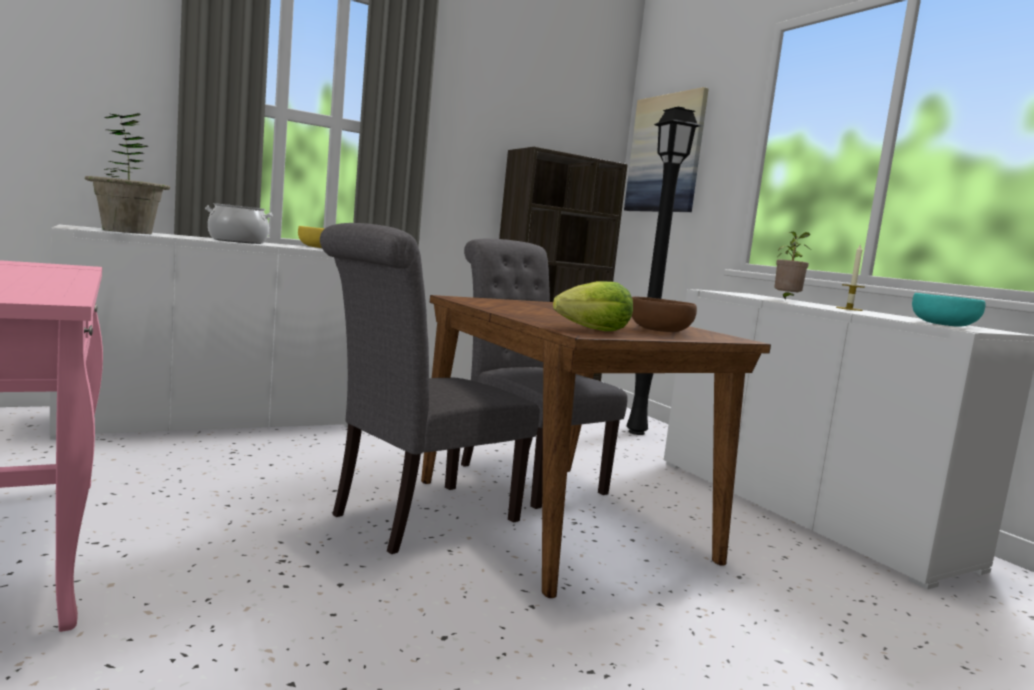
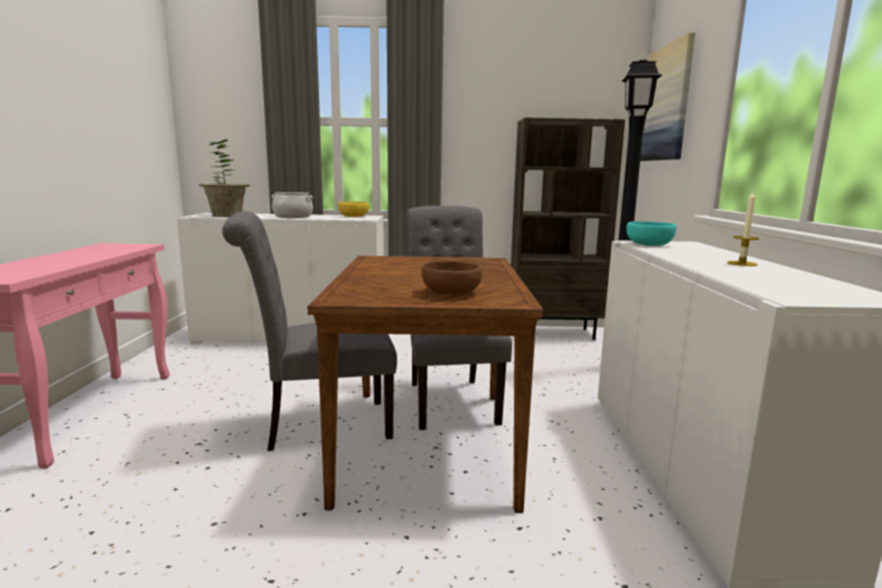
camera: 30 degrees right, 5 degrees up
(594, 330) = (366, 294): lettuce -> none
(786, 301) = (686, 253): potted plant -> none
(942, 324) = (783, 290): turquoise bowl -> turquoise bowl (648, 244)

